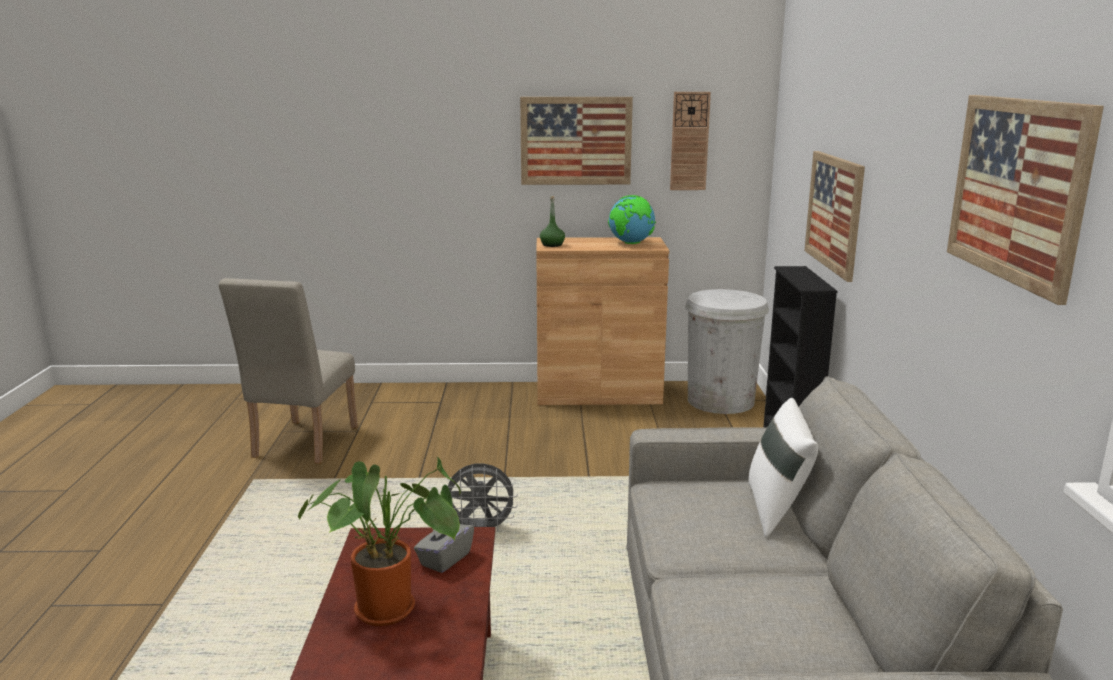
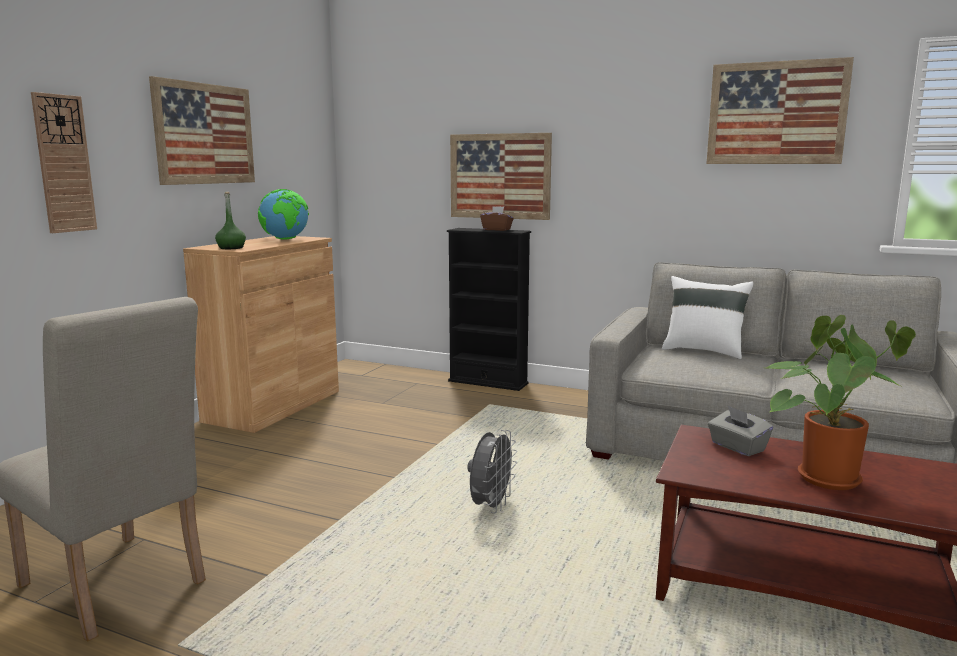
camera: 65 degrees left, 5 degrees down
(689, 141) = (288, 139): wall clock -> wall clock (64, 164)
(720, 401) = (364, 375): white trash can -> none
(810, 279) = (497, 229): none -> brown tissue box

